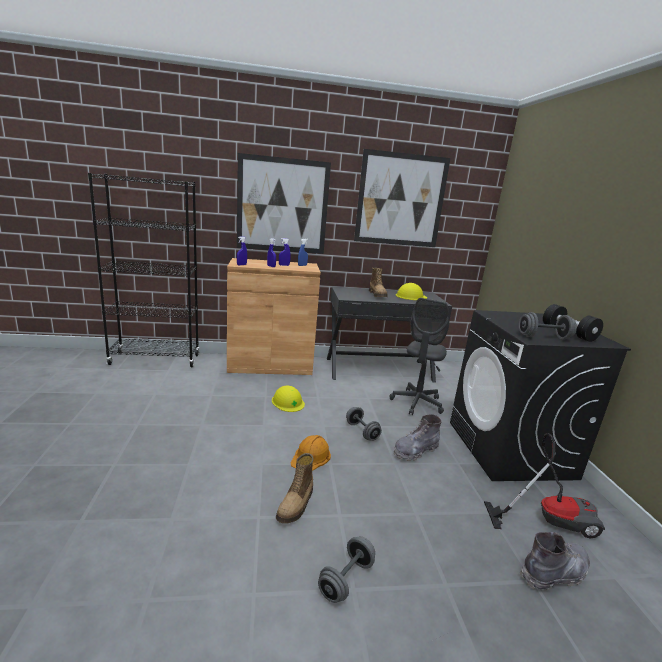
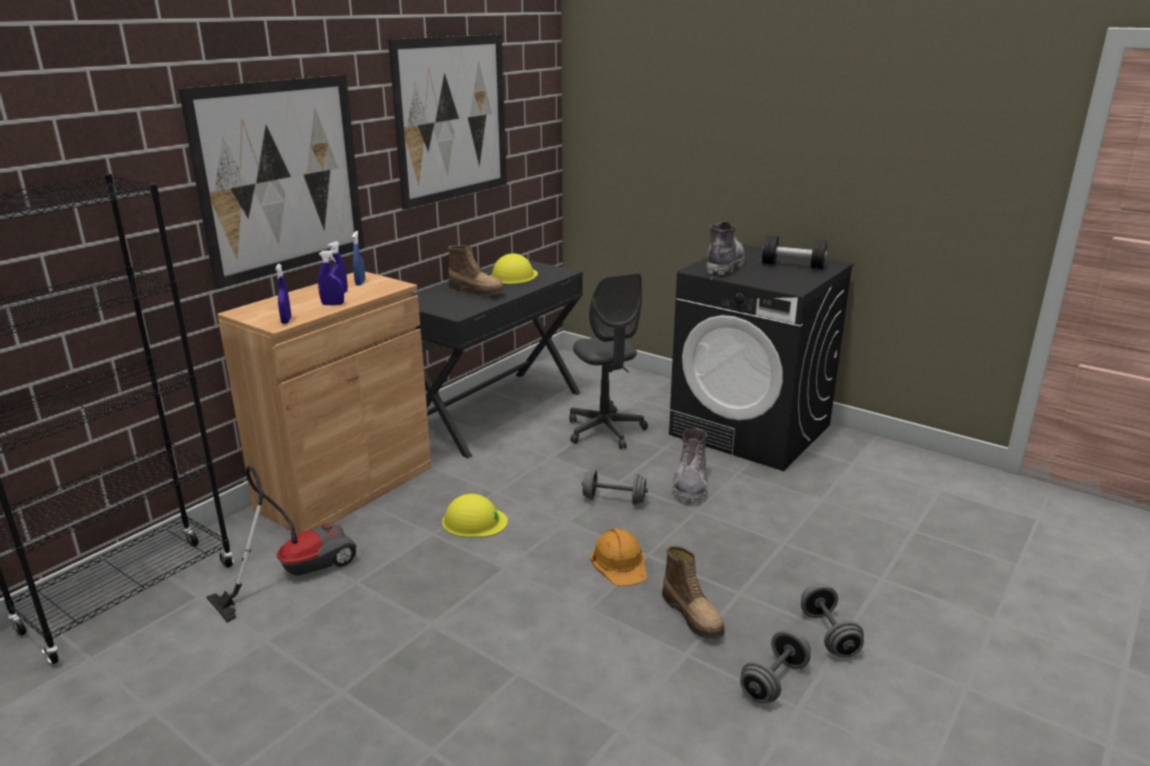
camera: 45 degrees left, 5 degrees up
(543, 337) = (793, 280): grey dumbbell -> grey dumbbell (774, 681)
(548, 519) = (858, 475): vacuum cleaner -> vacuum cleaner (296, 571)
(554, 573) = (914, 515): grey boot -> grey boot (724, 266)

